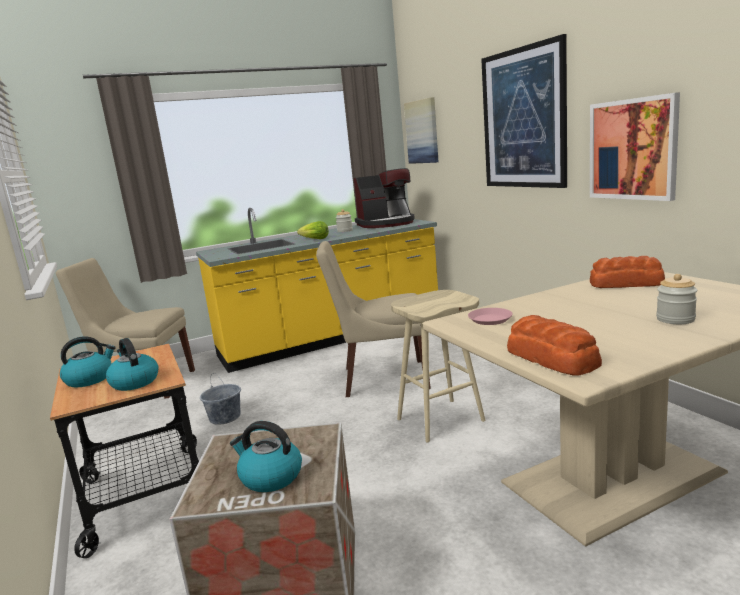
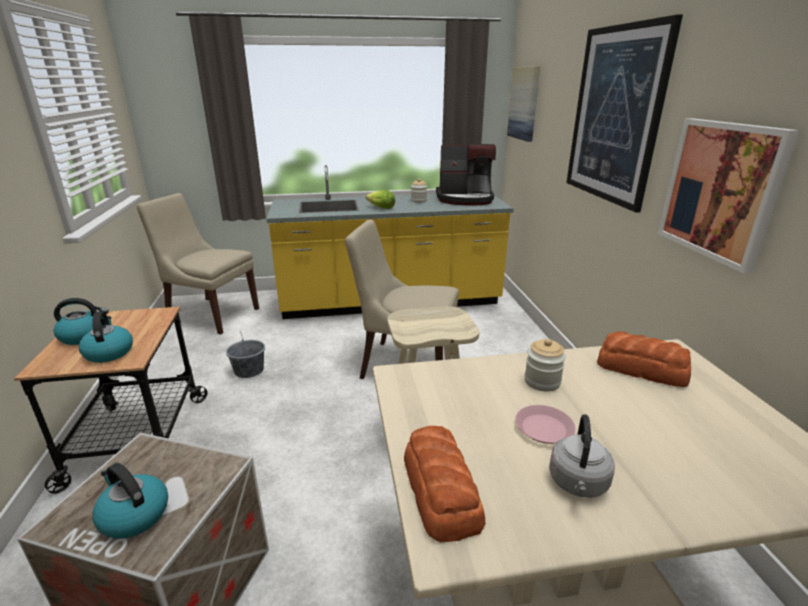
camera: 15 degrees right, 10 degrees up
(490, 319) = (439, 387): pink plate -> pink plate (544, 428)
(639, 335) = (578, 484): none -> grey kettle
(675, 319) = (648, 465): jar -> jar (542, 381)

